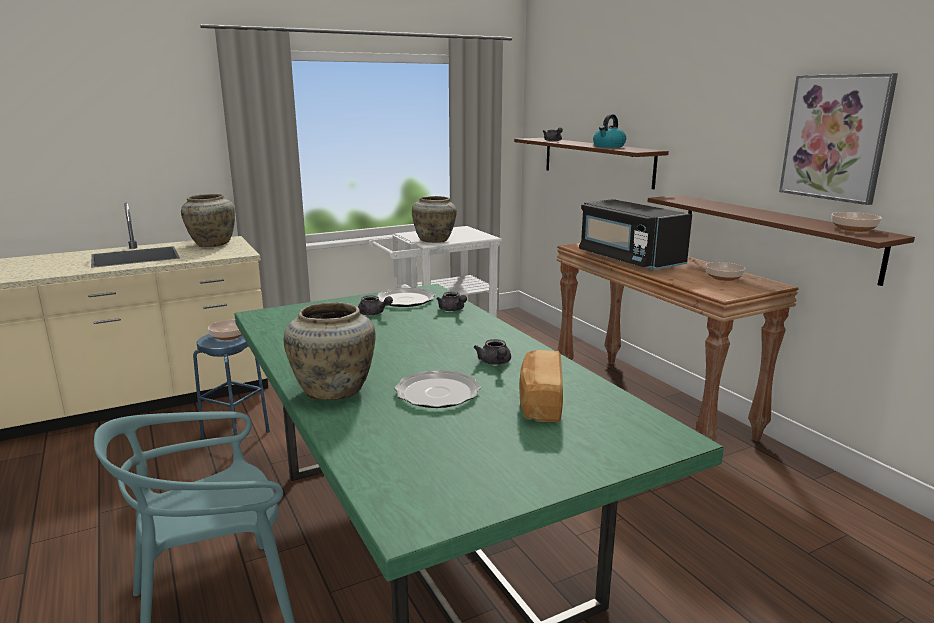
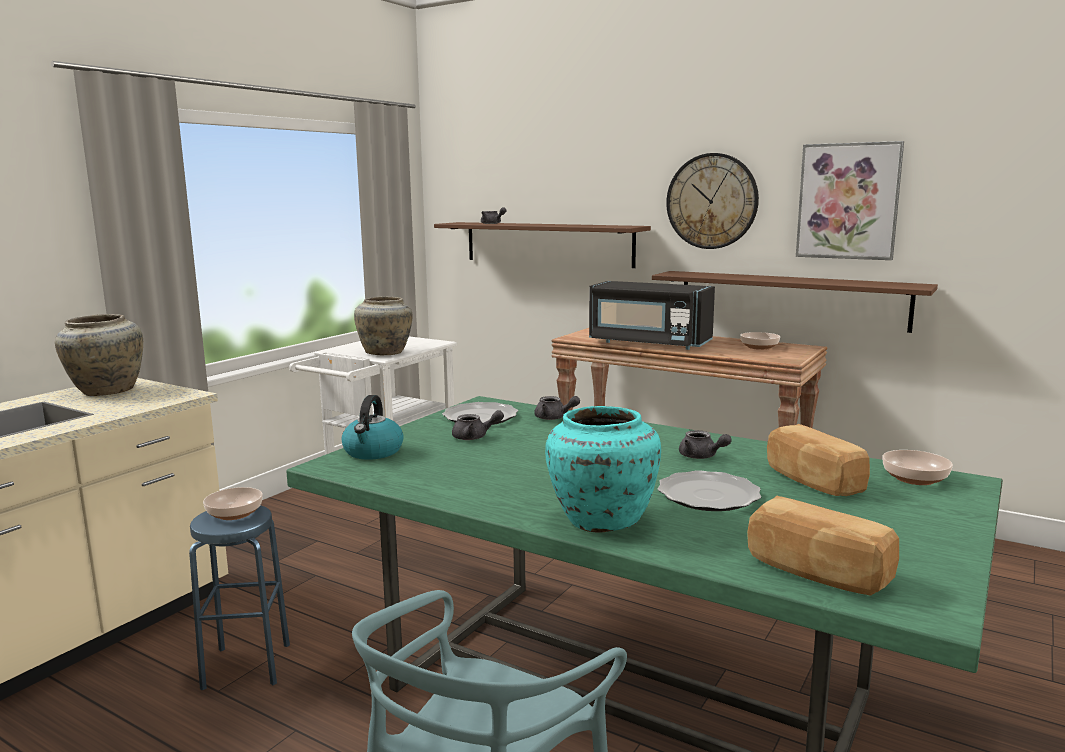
camera: 30 degrees left, 5 degrees down
(334, 390) = (602, 519): beige vase -> turquoise vase
(390, 469) = (817, 572): none -> bread
(608, 146) = (576, 225): kettle -> kettle (373, 452)
(717, 130) = (712, 201): none -> wall clock
(853, 229) = (885, 283): bowl -> bowl (914, 479)

